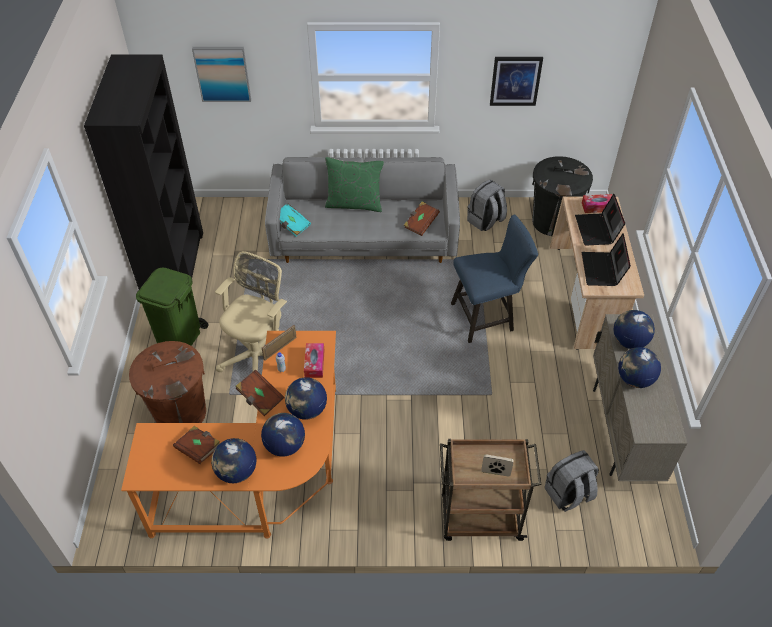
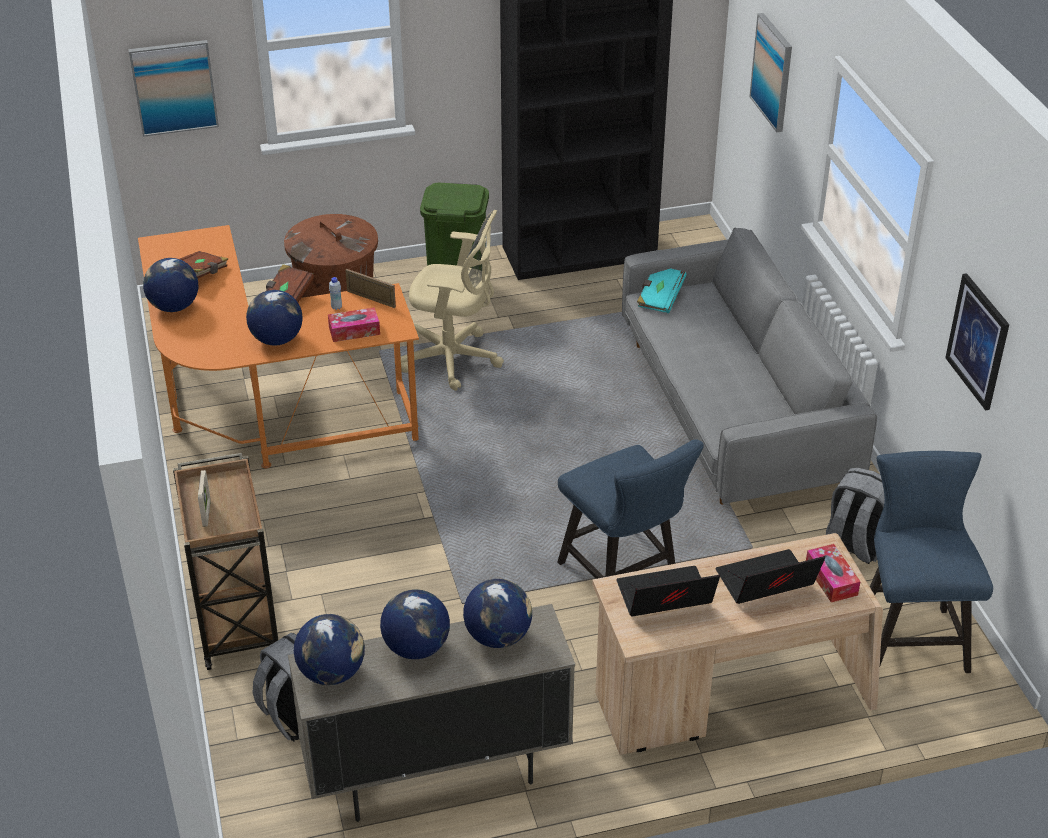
camera: 75 degrees right, 10 degrees down
(31, 388) = (174, 87): none -> picture
(285, 445) = (218, 333): globe -> globe (332, 672)
(354, 204) = (742, 347): green pillow -> none
(420, 223) = (734, 421): brown book -> none
(553, 221) = (909, 634): black trash can -> blue chair

